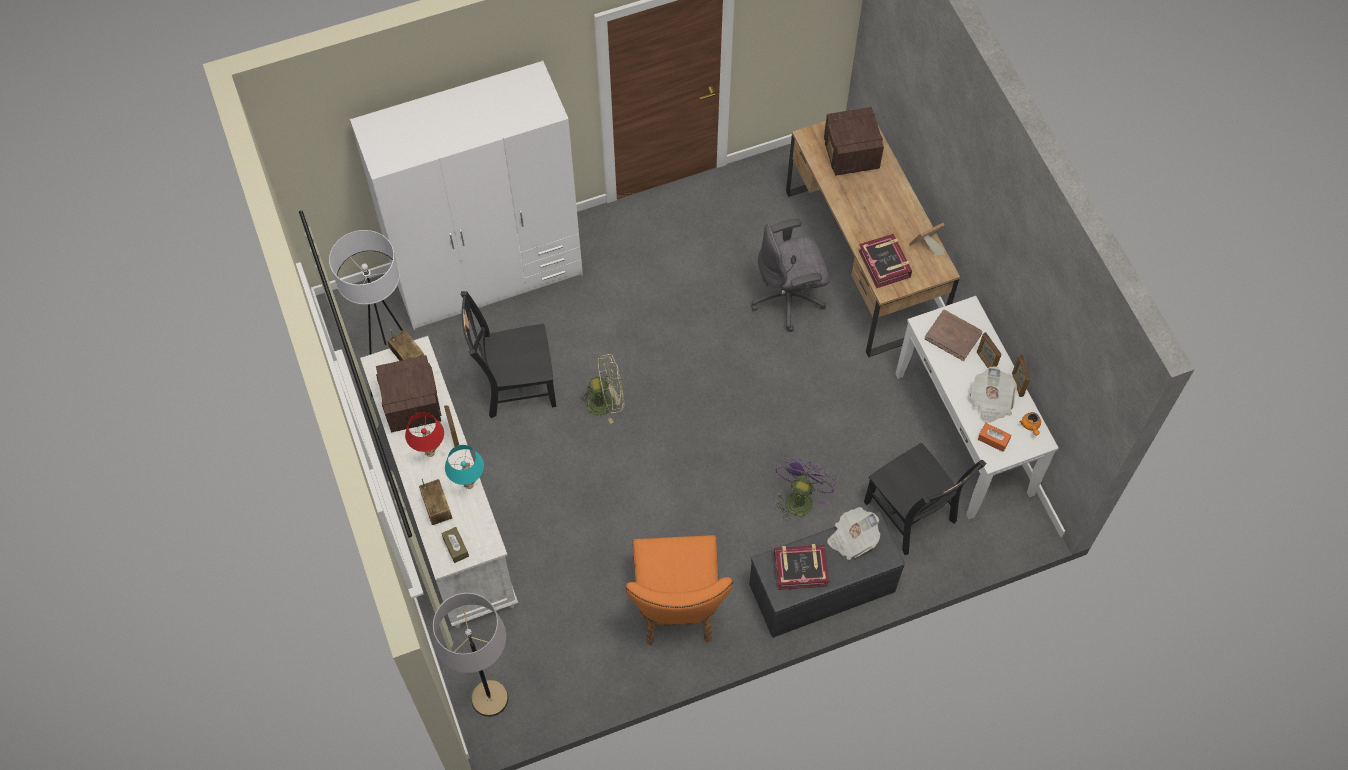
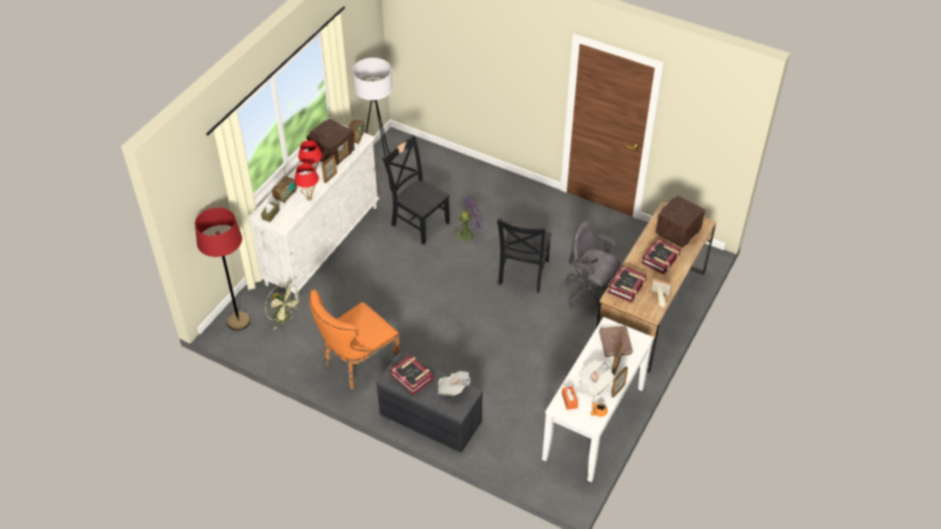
camera: 50 degrees right, 15 degrees down
(469, 485) = (309, 198): turquoise table lamp -> red table lamp
(489, 276) = (468, 175): white wardrobe -> none
(489, 698) = (238, 321): grey floor lamp -> red floor lamp
(605, 402) = (446, 261): green fan -> green fan (285, 319)
(800, 498) = (475, 374): purple fan -> purple fan (469, 233)
(874, 201) = (660, 259): none -> book
(911, 515) = (516, 431): black chair -> black chair (523, 274)

